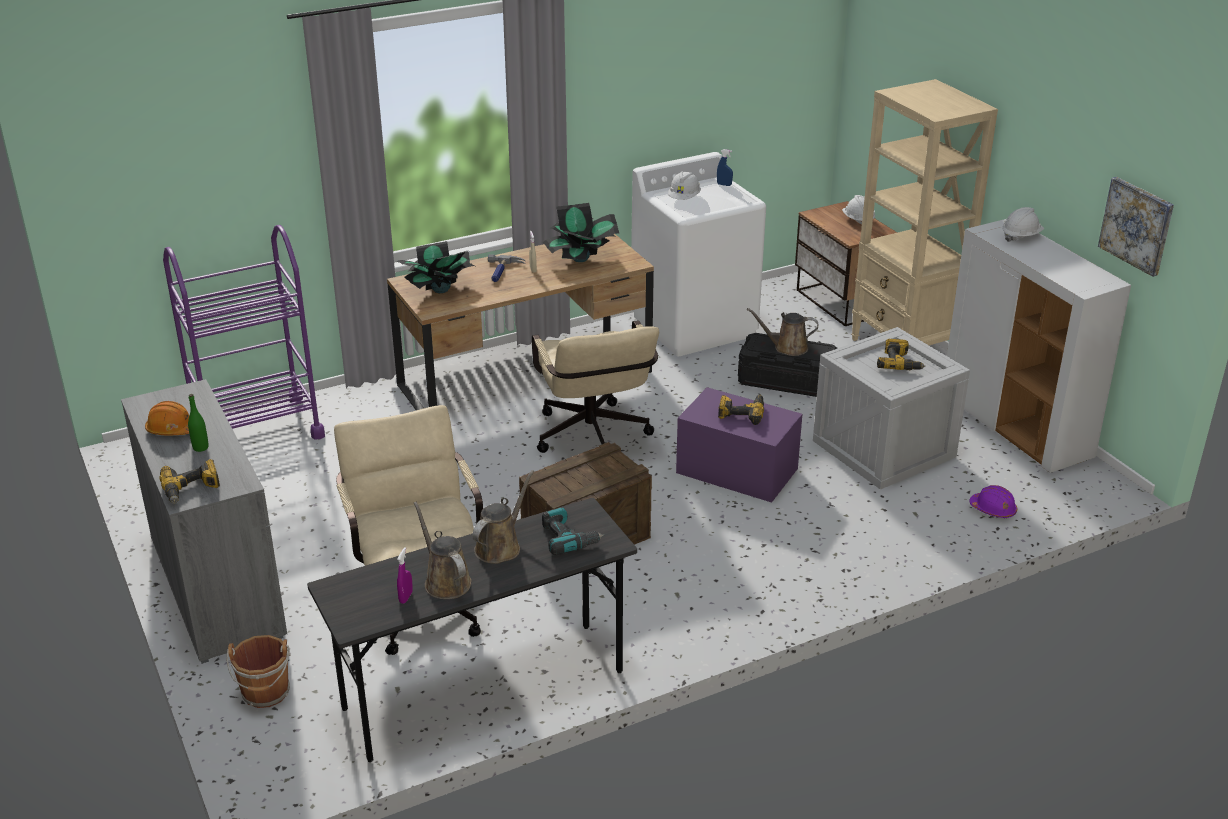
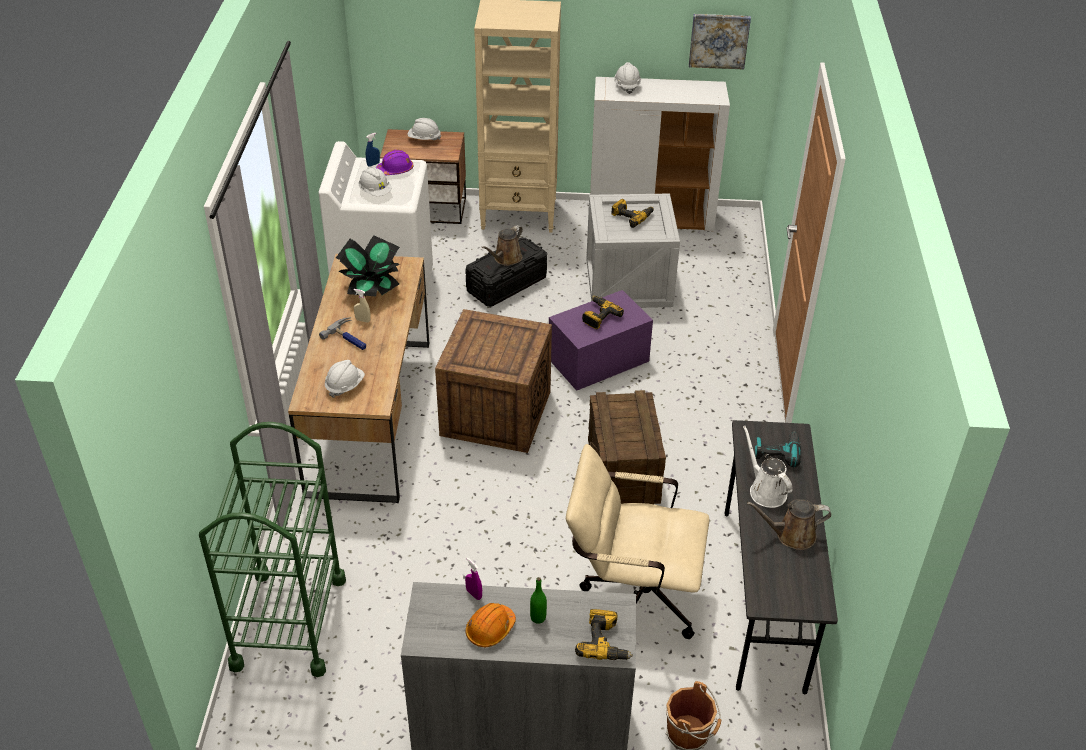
camera: 60 degrees left, 10 degrees up
(257, 430) = (289, 622): purple cart -> green cart
(406, 597) = (799, 564): purple spray bottle -> purple spray bottle (474, 594)
(440, 290) = (345, 386): potted plant -> white hard hat
(500, 546) = (765, 490): brown watering can -> white watering can
(593, 440) = (497, 414): beige office chair -> crate
(993, 509) = (730, 273): purple hard hat -> purple hard hat (395, 170)

